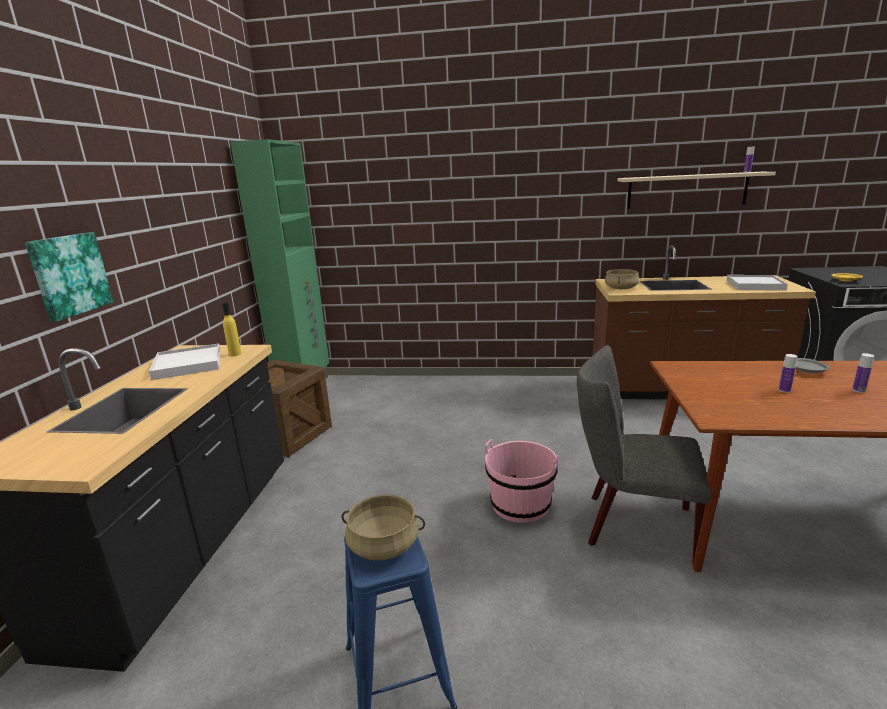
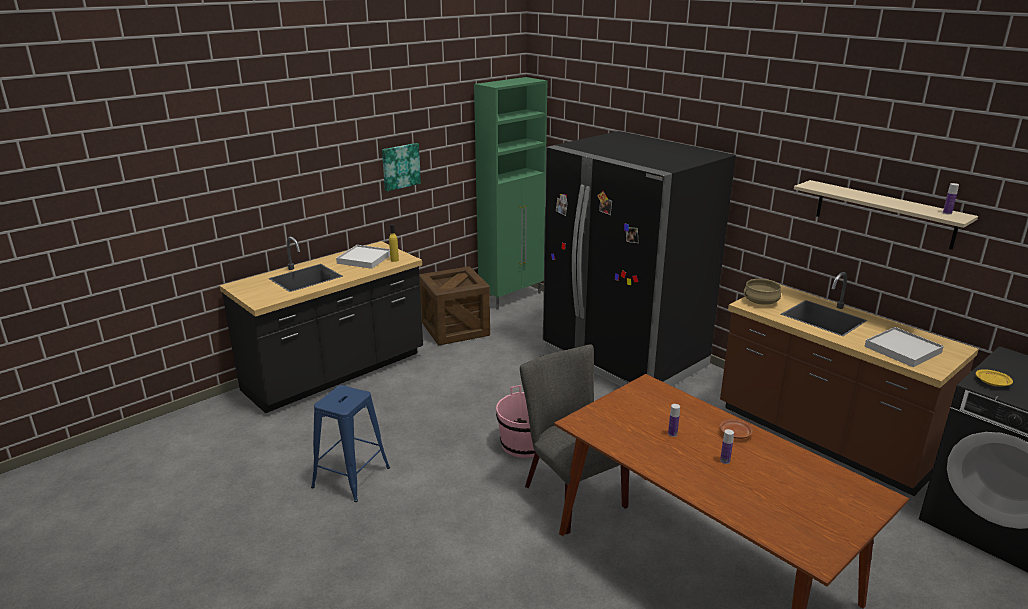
camera: 40 degrees right, 5 degrees up
(69, 275) = (309, 191): picture -> picture (400, 166)
(384, 545) = (344, 397): beige cooking pot -> none
(476, 396) = (624, 358): none -> black fridge
(807, 371) = (735, 434): grey plate -> brown plate

